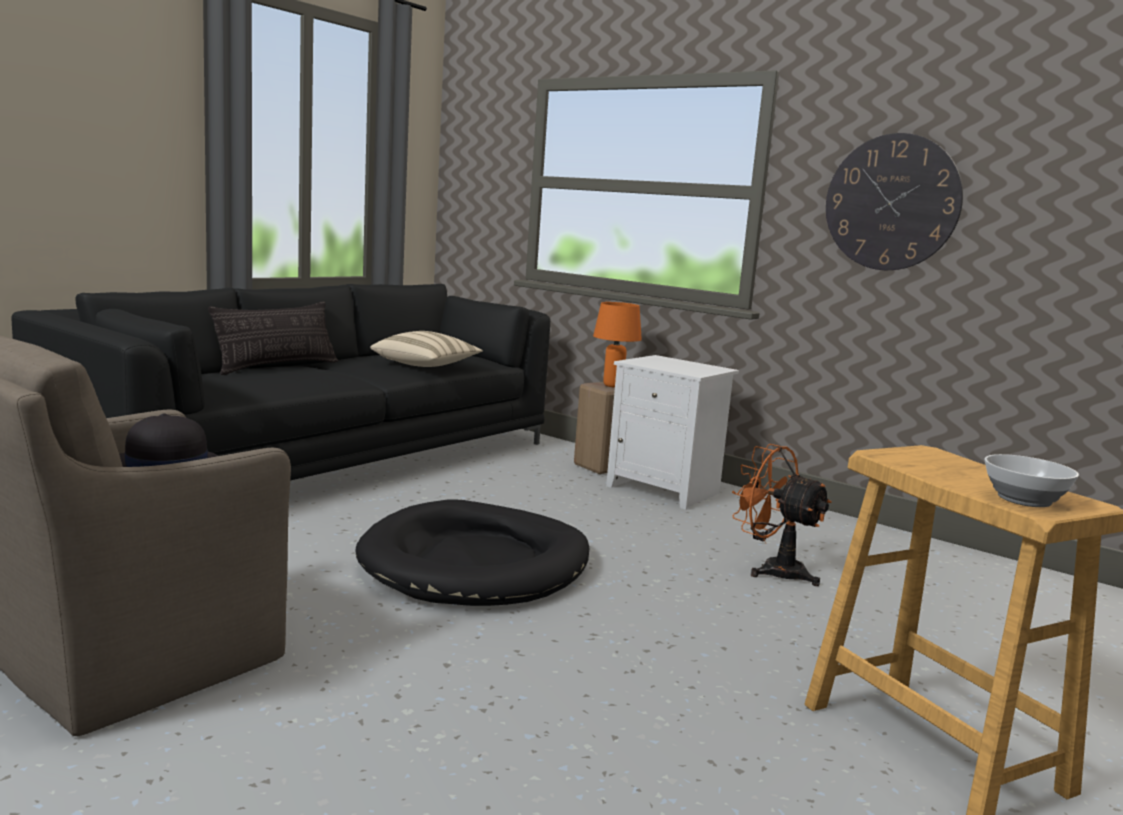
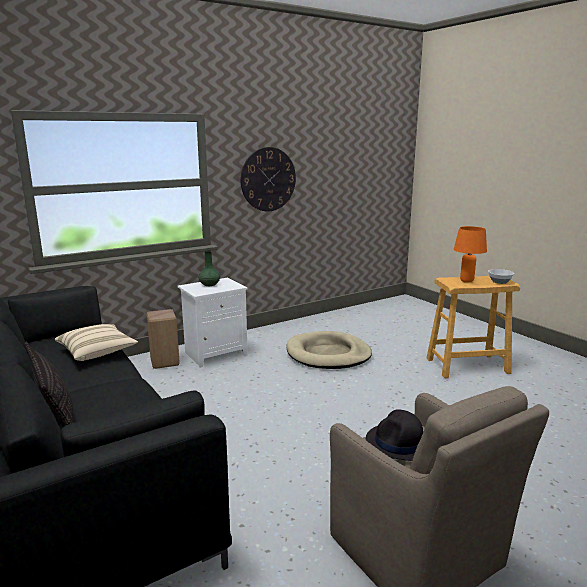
camera: 70 degrees left, 5 degrees up
(476, 563) = (302, 423): black dog bed -> none
(613, 386) = (164, 312): orange table lamp -> orange table lamp (467, 281)
(682, 364) = (209, 284): none -> green vase
(773, 569) = (328, 354): orange fan -> beige dog bed

